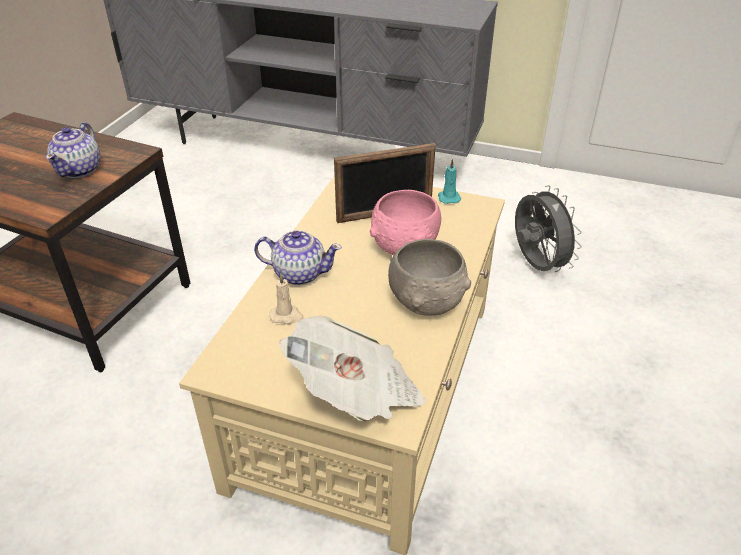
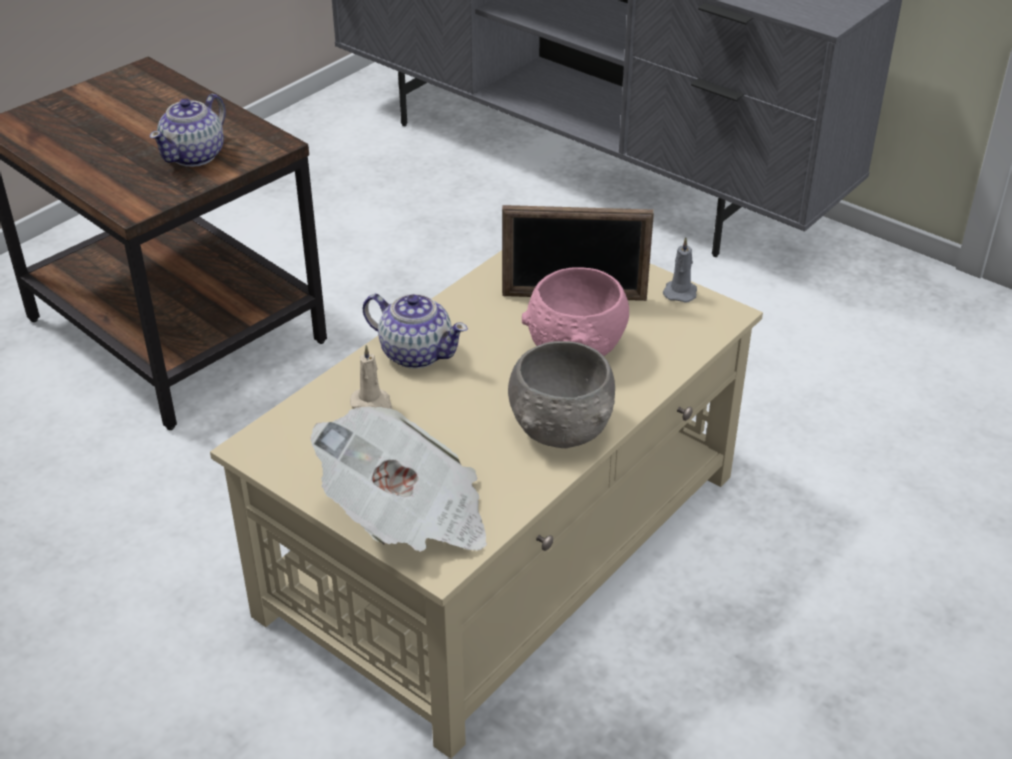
camera: 20 degrees right, 0 degrees up
(448, 197) = (680, 292): turquoise candle -> grey candle
(535, 265) = (852, 429): grey fan -> none

